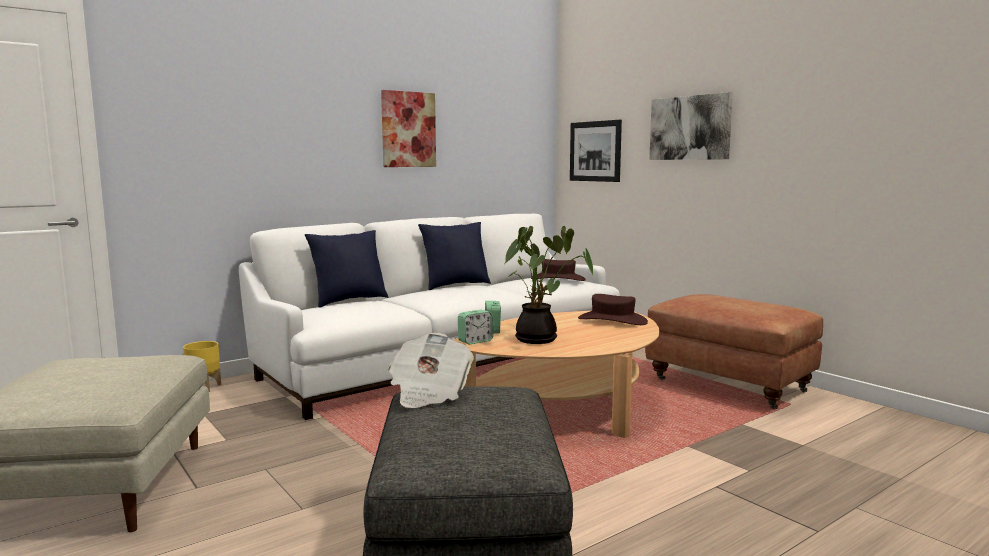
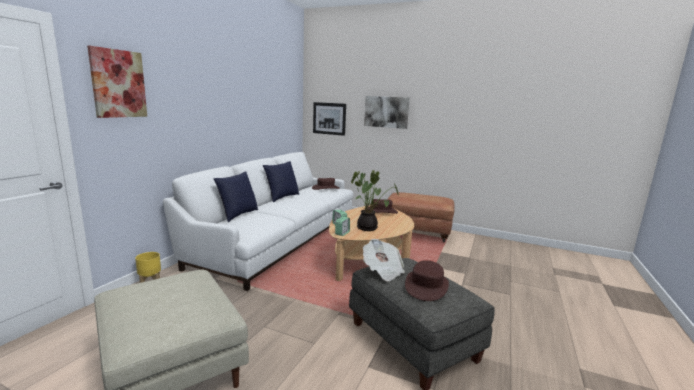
camera: 30 degrees left, 5 degrees up
(408, 129) = (243, 107): picture -> picture (118, 84)
(463, 426) = (426, 286): none -> brown hat

